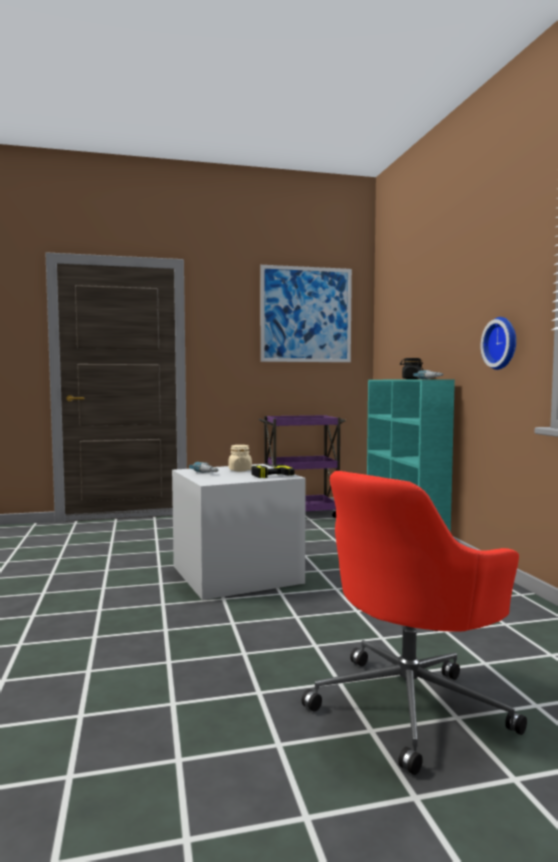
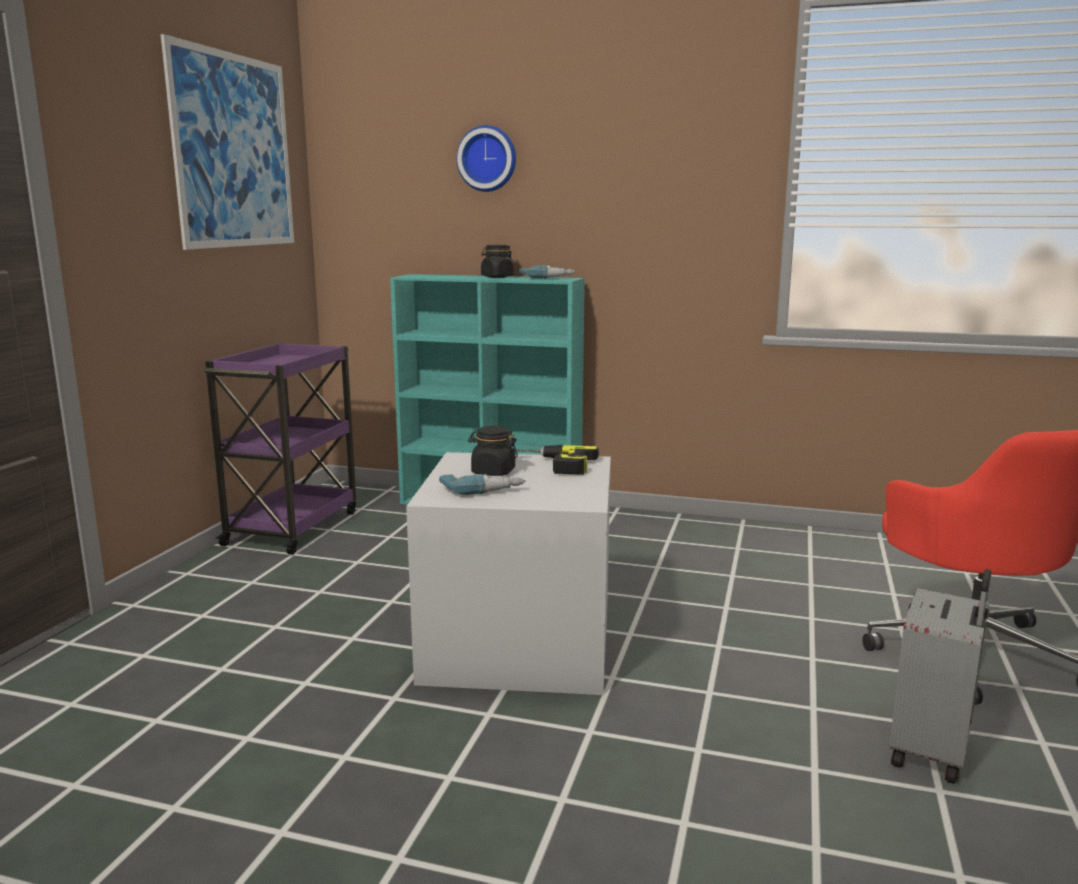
camera: 60 degrees left, 10 degrees up
(220, 697) = (932, 753): none -> grey suitcase
(240, 470) = (493, 472): beige jar -> black jar
(502, 343) = (684, 234): wall clock -> wall clock (488, 159)

